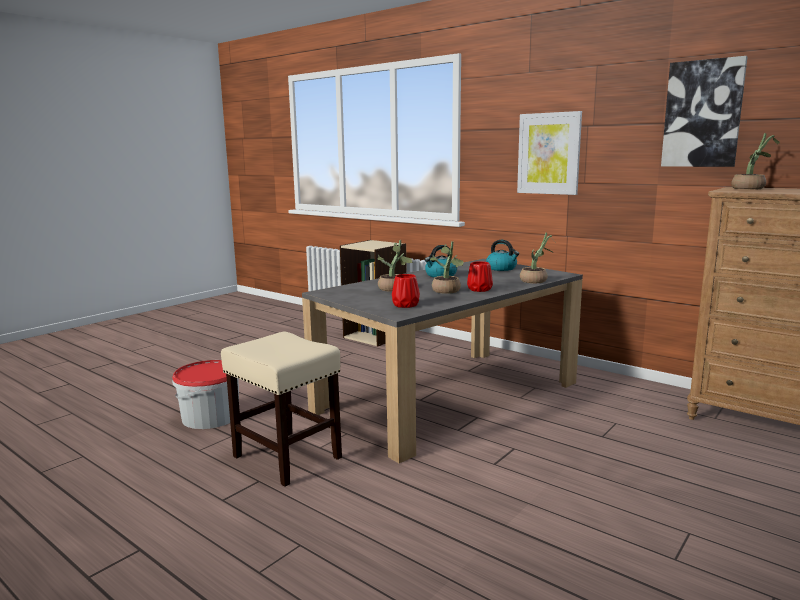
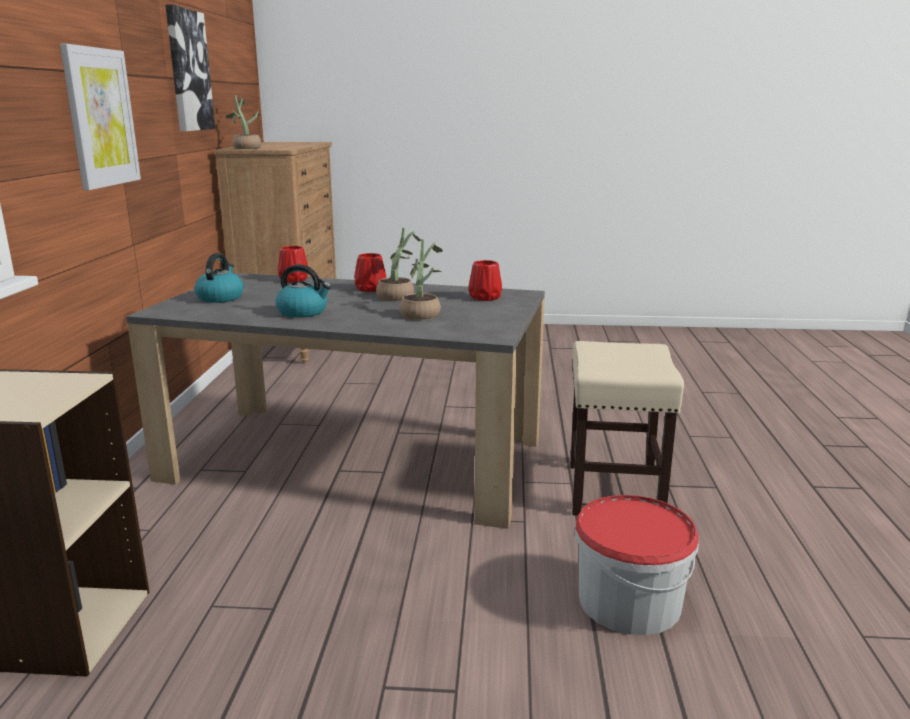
camera: 125 degrees left, 5 degrees up
(537, 280) = (293, 280): potted plant -> red vase

